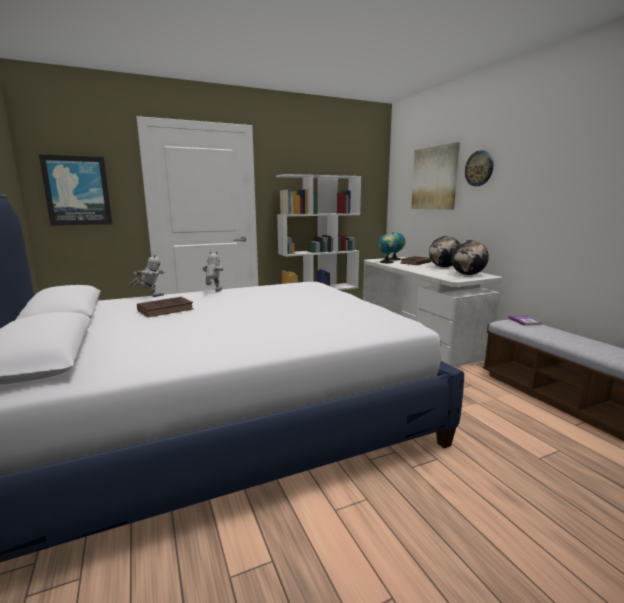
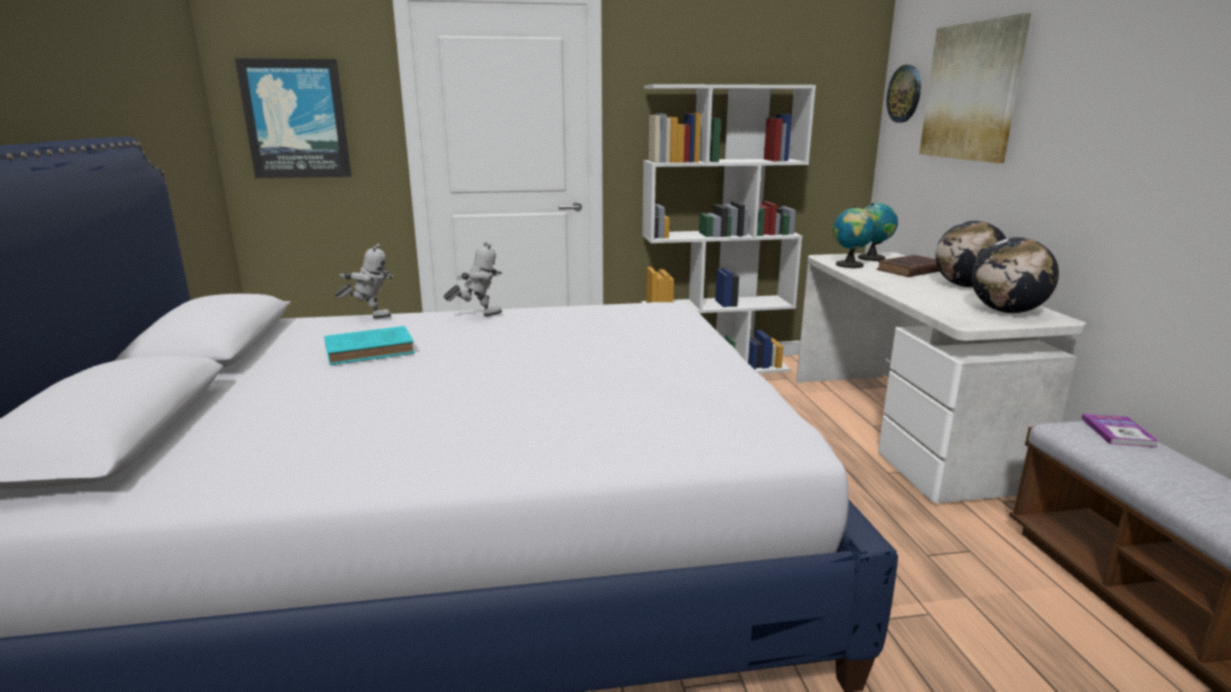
camera: 15 degrees right, 5 degrees up
(167, 309) = (372, 350): brown book -> turquoise book
(213, 292) = (478, 315): toy robot -> toy robot turned 45 degrees clockwise
(479, 168) = (1066, 75): wall clock -> wall clock (905, 94)

